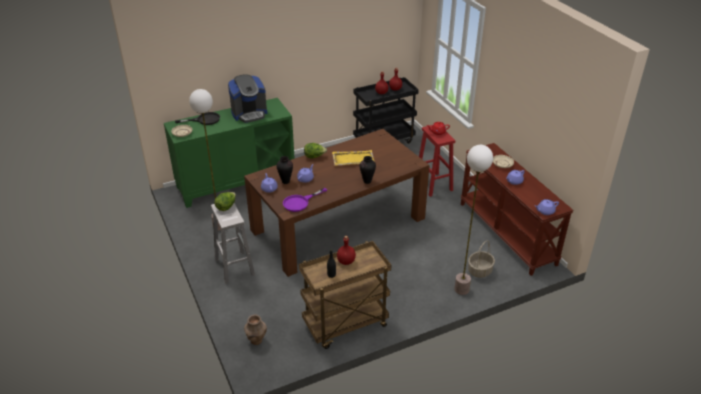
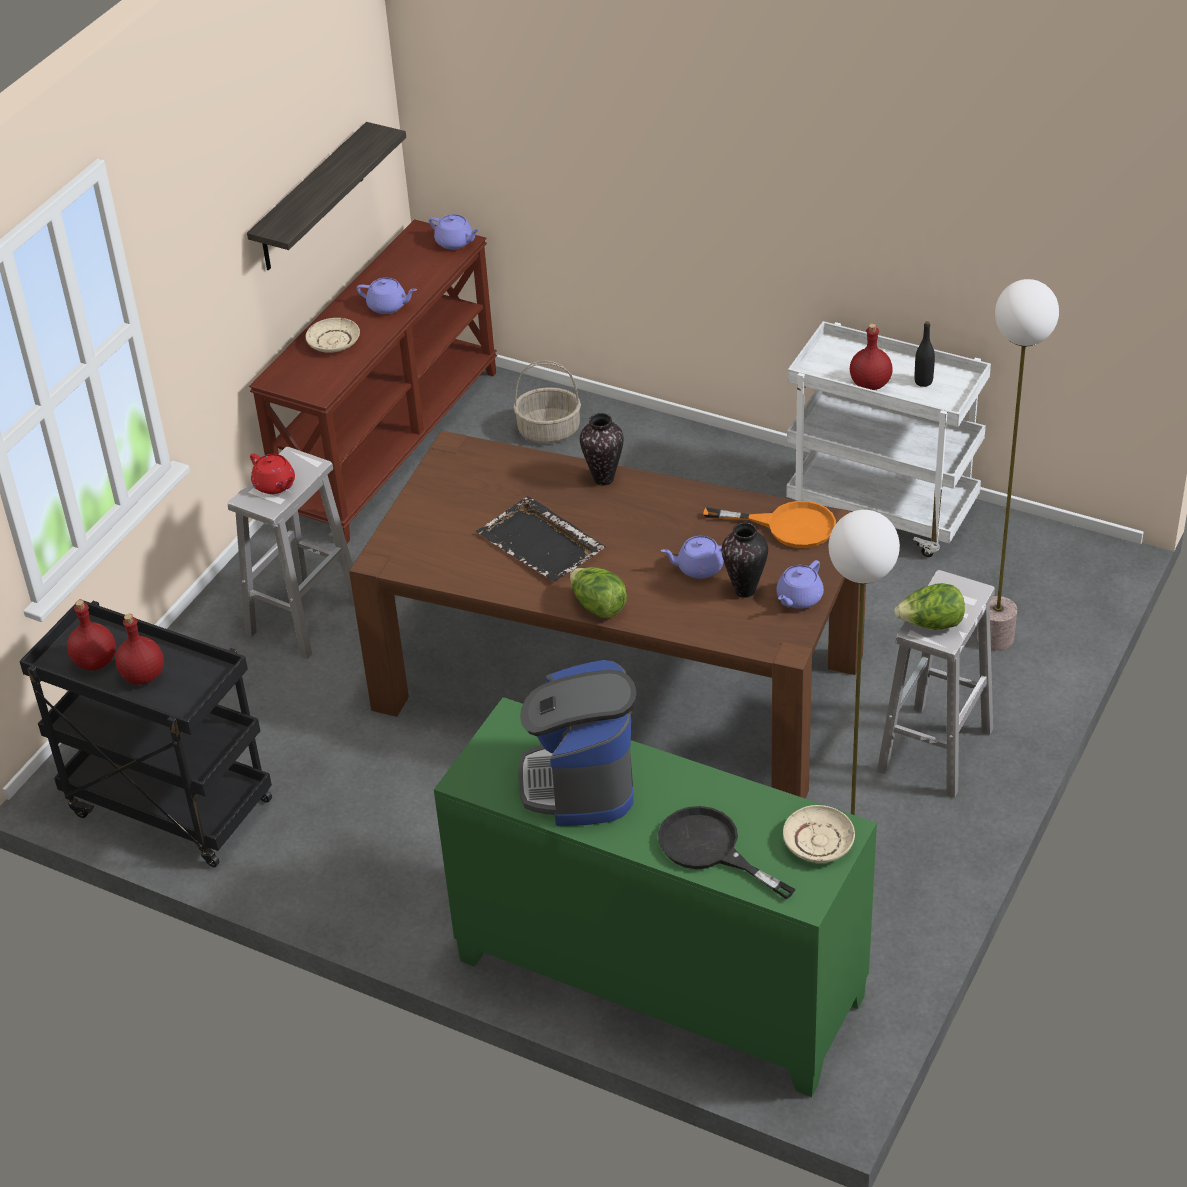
camera: 125 degrees left, 5 degrees up
(249, 113) = (580, 782): coffee machine -> coffee machine turned 120 degrees counterclockwise
(256, 340) = (1054, 592): brown vase -> none
(300, 202) = (788, 526): purple frying pan -> orange frying pan
(345, 325) = (883, 512): brown cart -> white cart
(352, 159) = (541, 544): yellow tray -> black tray
(434, 185) = (305, 616): red stool -> white stool
(461, 289) = (627, 429): floor lamp -> floor lamp (995, 637)
(541, 132) = (311, 199): none -> shelf

